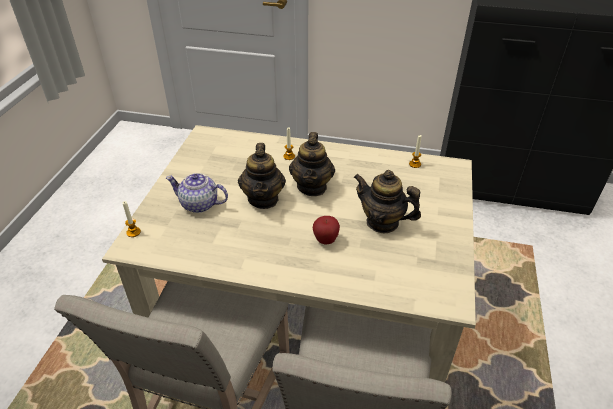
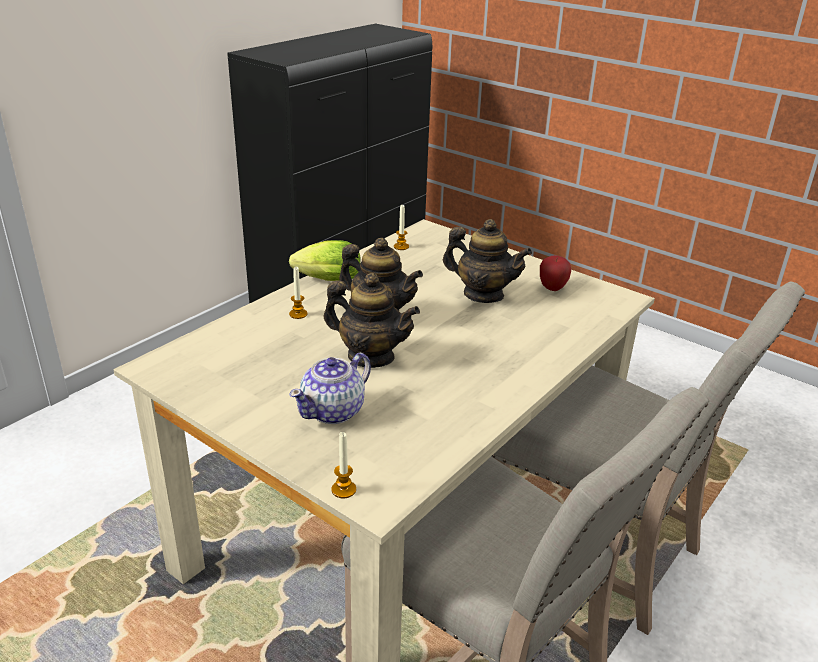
camera: 65 degrees left, 10 degrees down
(325, 240) = (487, 336): apple -> apple (552, 288)
(337, 151) = (325, 280): none -> lettuce
(382, 222) = (483, 294): teapot -> teapot turned 120 degrees counterclockwise

